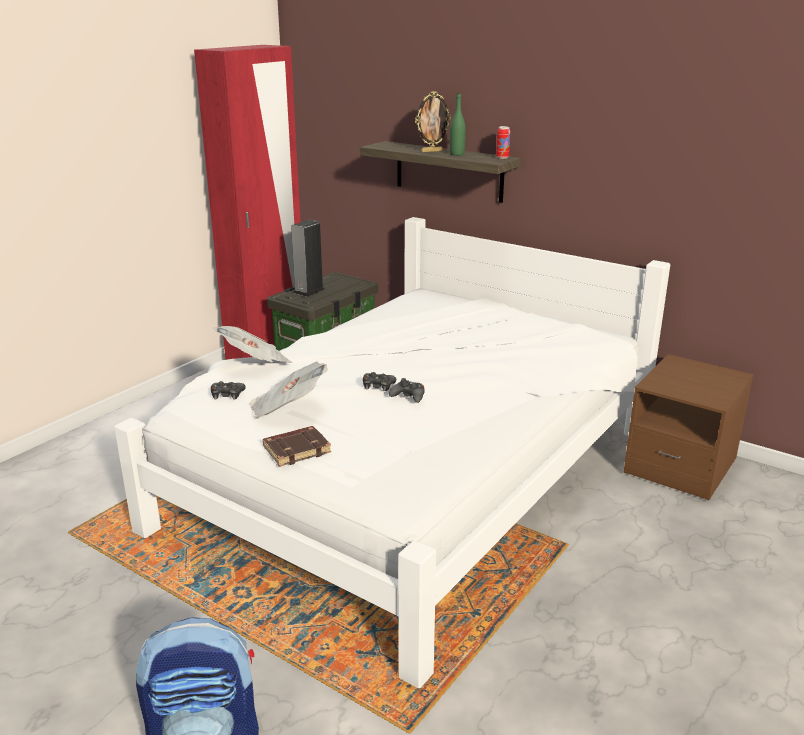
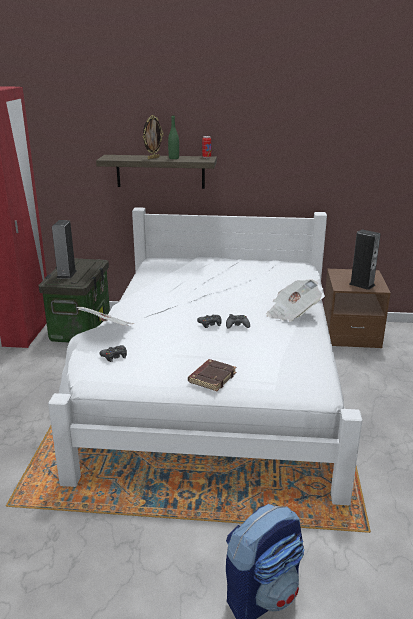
camera: 30 degrees left, 0 degrees up
(287, 408) = (171, 354): newspaper -> newspaper (292, 313)
(692, 389) = (362, 285): none -> speaker

